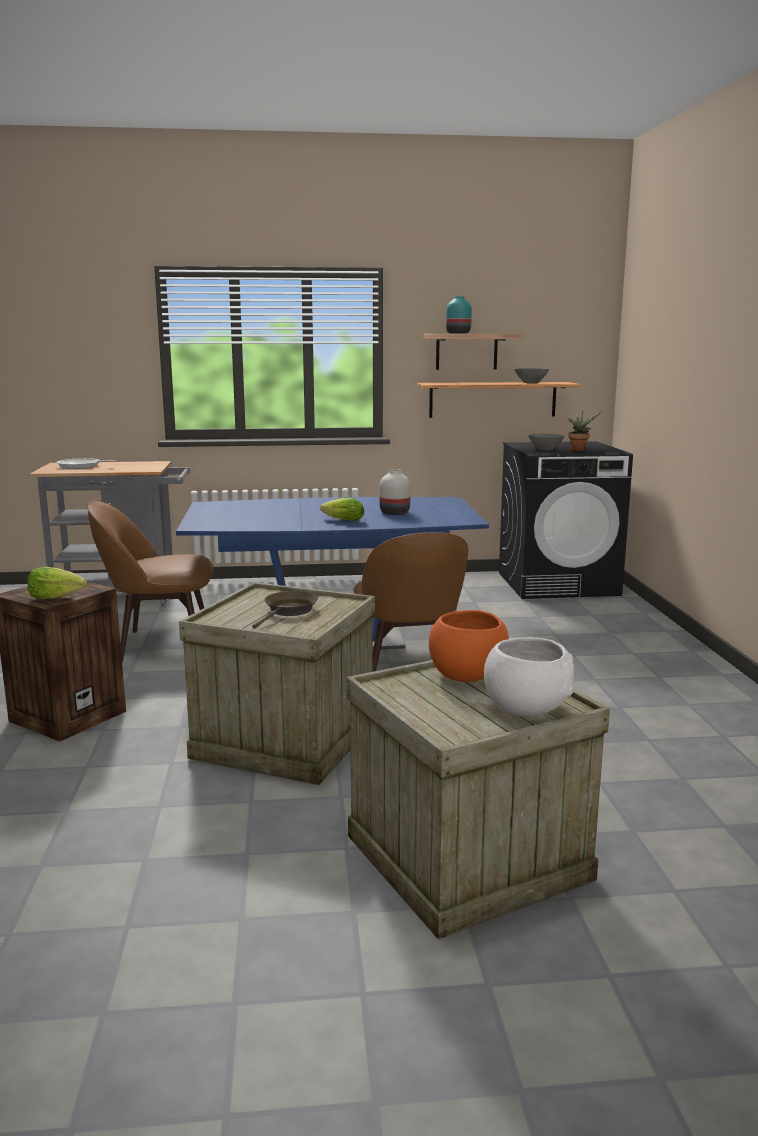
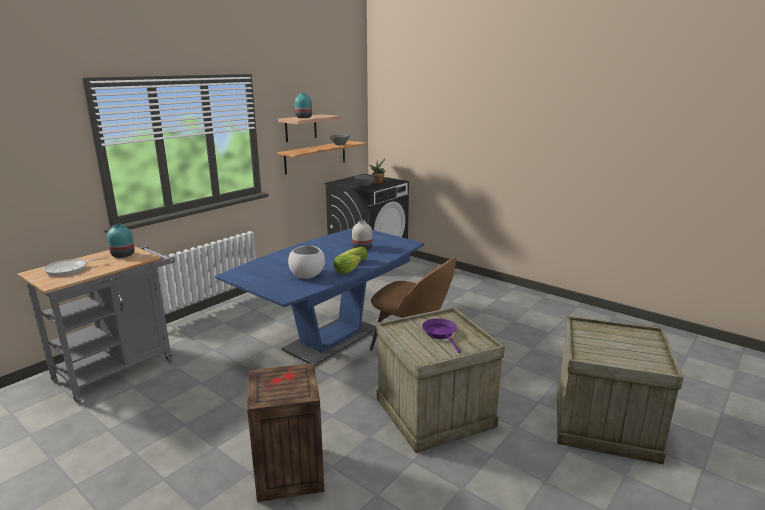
camera: 45 degrees left, 5 degrees up
(56, 597) = (299, 388): lettuce -> lettuce (346, 271)
(142, 465) = (123, 255): none -> turquoise vase
(160, 645) = (235, 391): brown chair -> none
(289, 611) = (441, 334): brown frying pan -> purple frying pan
(466, 674) = (590, 335): orange bowl -> none
(526, 707) = (642, 341): white bowl -> white bowl (306, 275)

